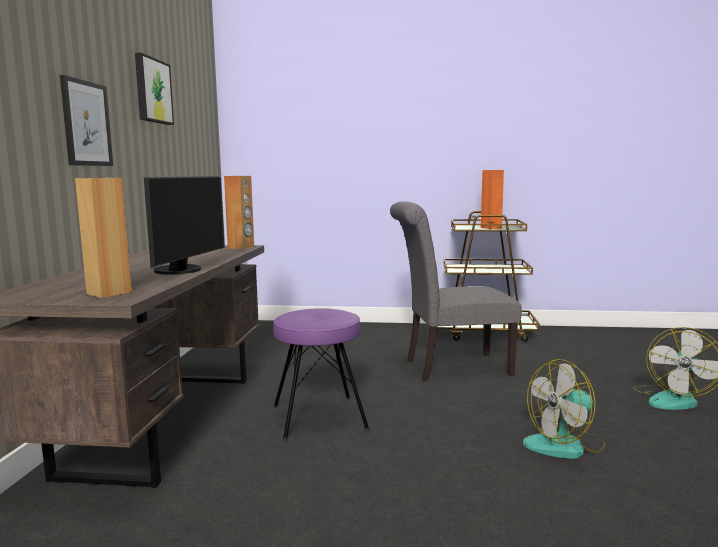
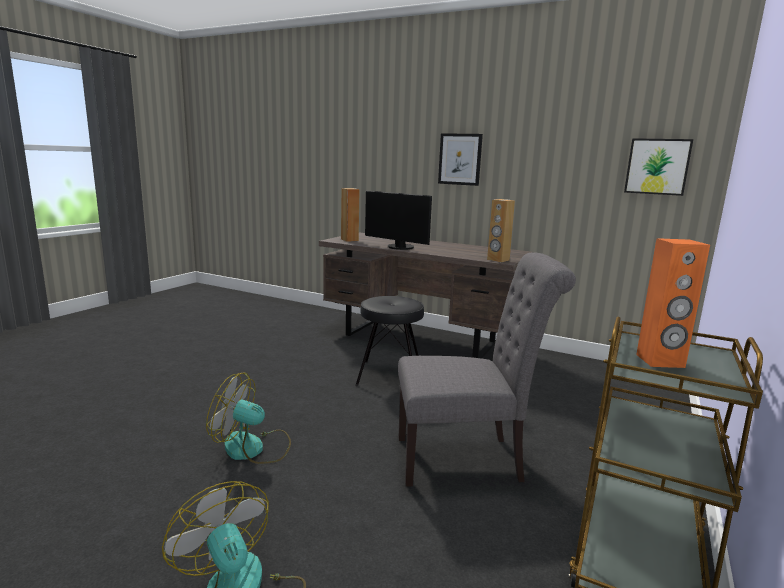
camera: 110 degrees right, 5 degrees up
(152, 91) = (554, 127): picture -> picture (657, 166)
(320, 417) = (389, 375): purple stool -> black stool
(450, 367) = (466, 459): grey chair -> grey chair turned 75 degrees clockwise
(565, 445) = (253, 448): fan -> fan turned 75 degrees counterclockwise

